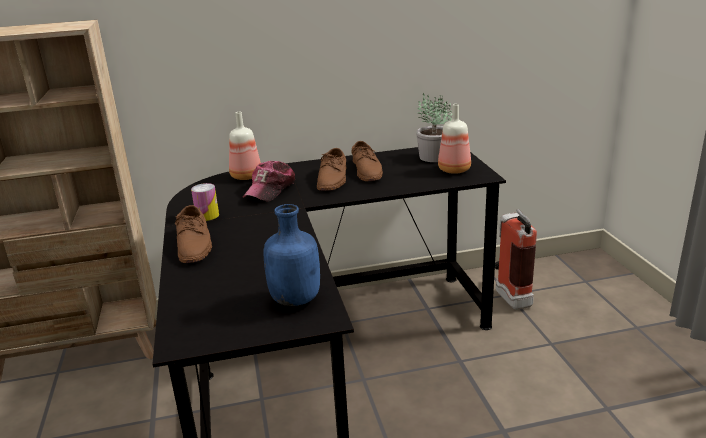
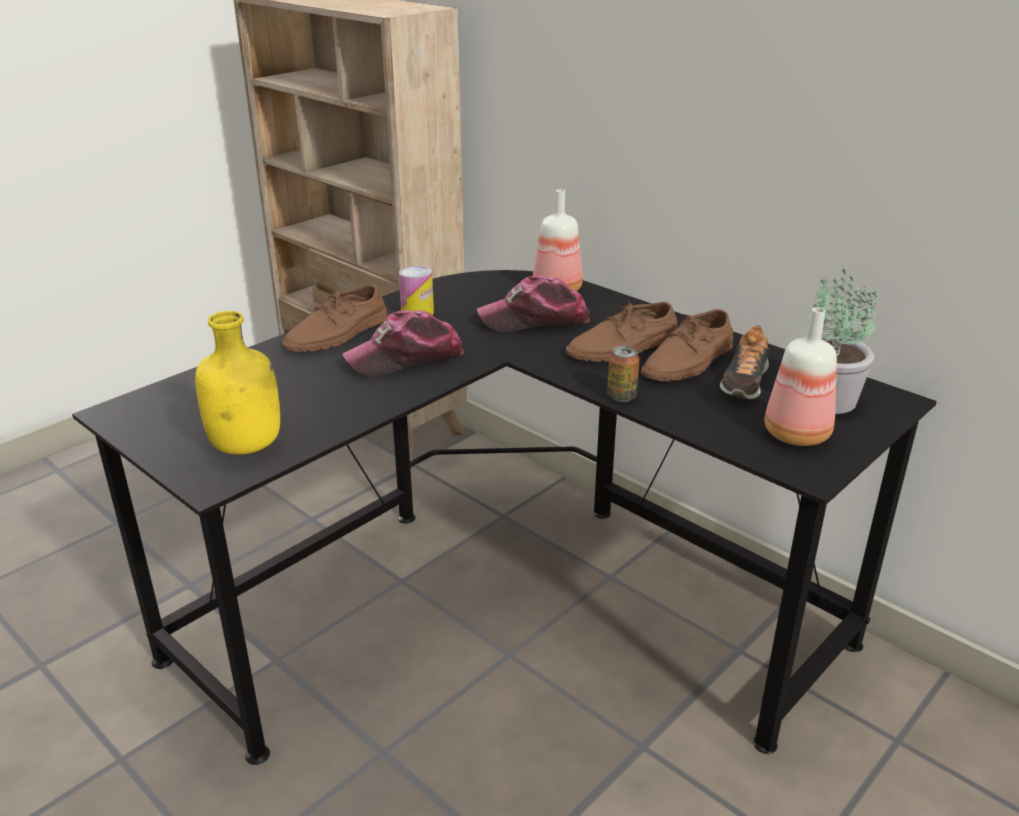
camera: 55 degrees right, 5 degrees up
(259, 231) = (405, 358): none -> cap
(296, 299) = (248, 446): blue bottle -> yellow bottle
(379, 192) = (621, 396): none -> can
(400, 166) = (744, 382): none -> shoe
(509, 295) = (895, 742): fire extinguisher -> none

